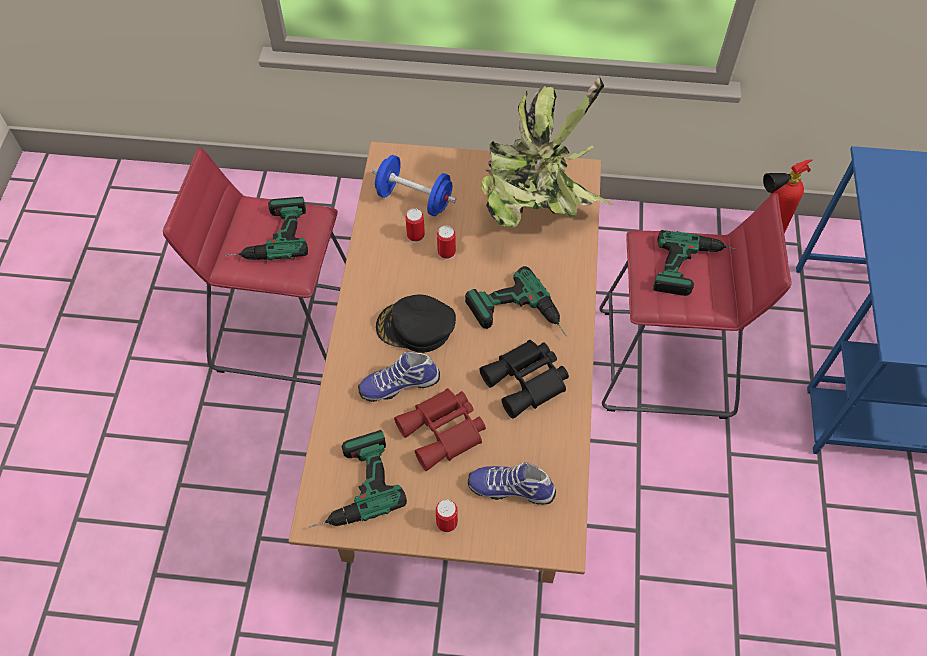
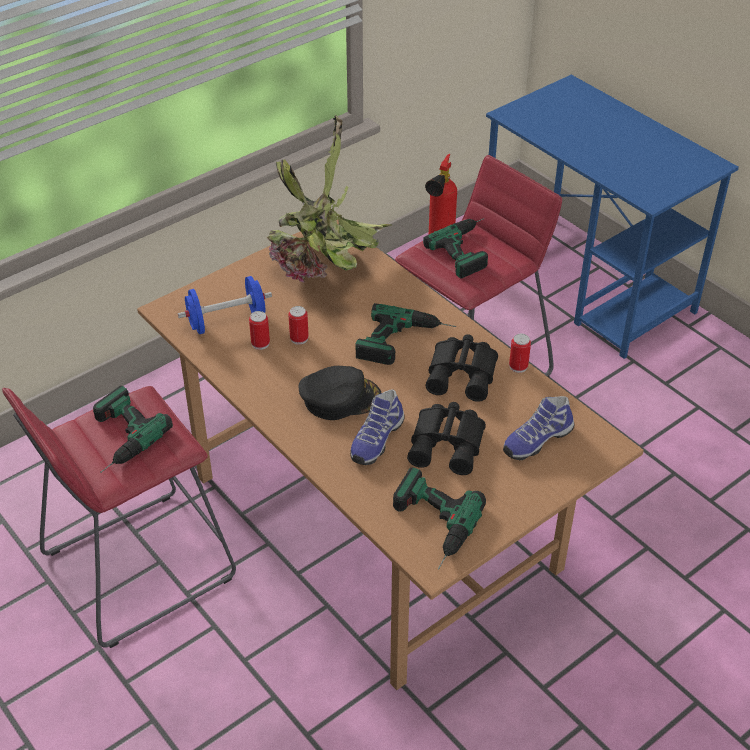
camera: 45 degrees left, 15 degrees down
(415, 327) = (340, 398): black cap -> black cap turned 150 degrees counterclockwise
(444, 432) = (448, 444): red binoculars -> black binoculars
(447, 523) = (524, 493): can -> can (518, 366)

